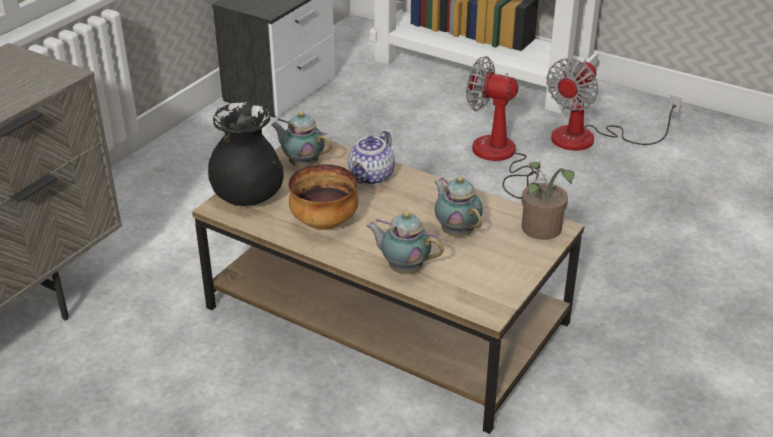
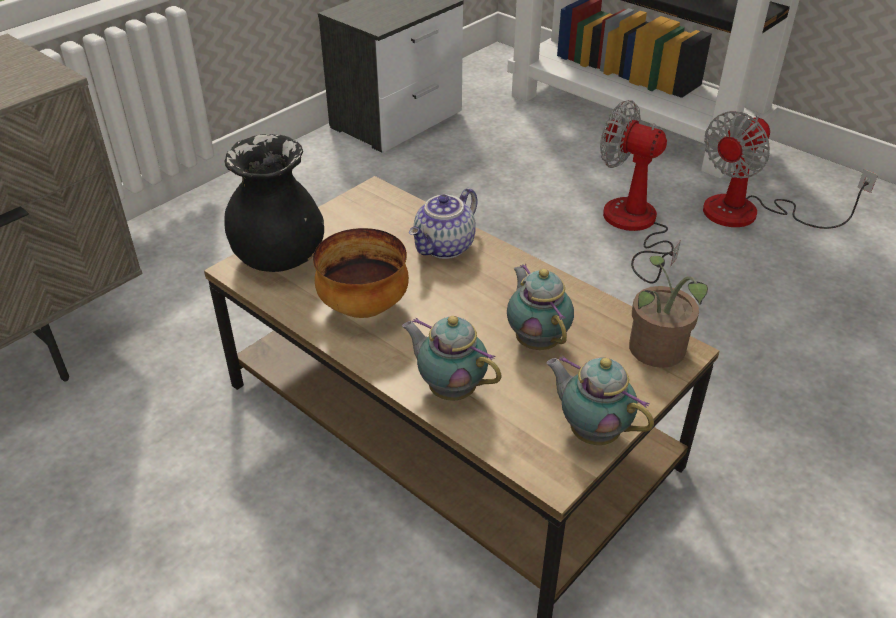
camera: 10 degrees right, 5 degrees up
(302, 164) = (362, 220): teapot -> teapot (591, 431)

